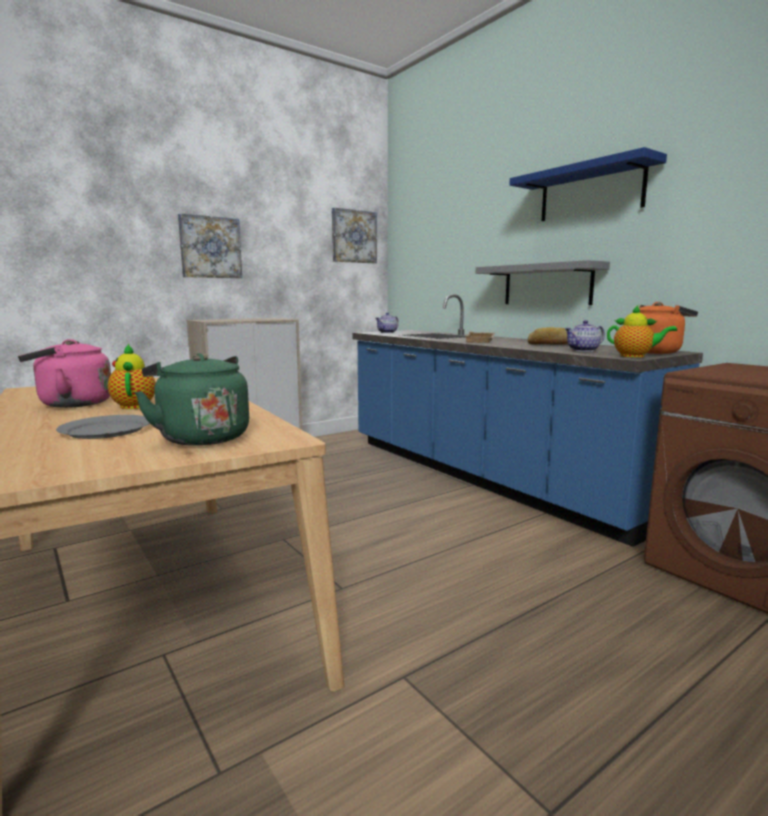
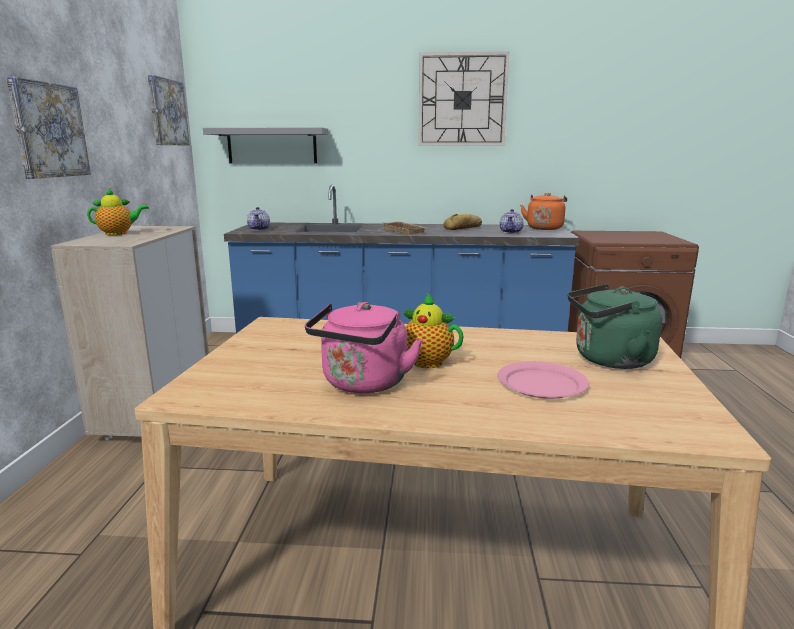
camera: 50 degrees left, 5 degrees up
(106, 430) = (541, 384): grey plate -> pink plate
(547, 285) = (423, 175): grey shelf -> grey shelf (272, 146)
(590, 192) = (462, 100): blue shelf -> wall clock
(635, 356) = (559, 234): teapot -> teapot (119, 233)

